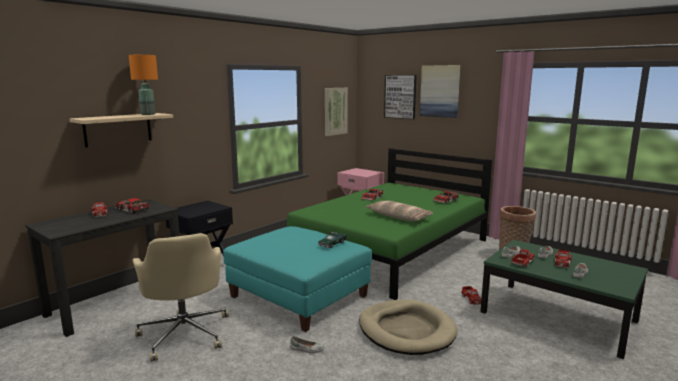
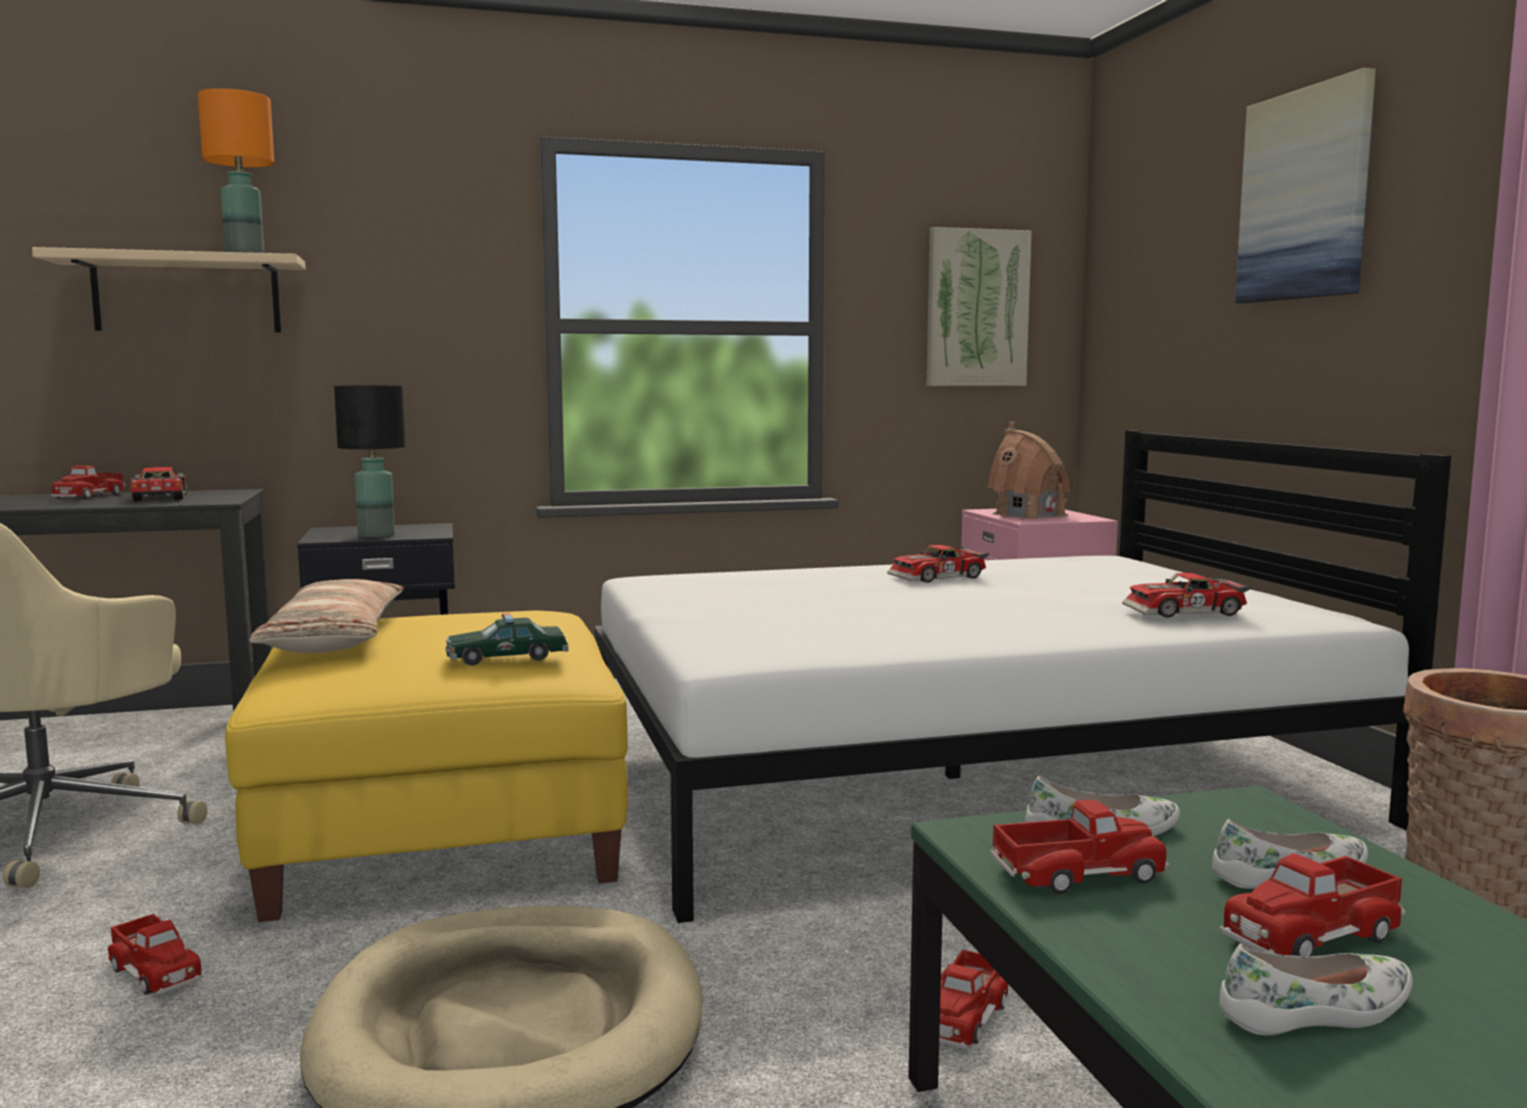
camera: 35 degrees right, 5 degrees down
(205, 210) = (376, 536): none -> black table lamp
(299, 296) = (446, 826): turquoise ottoman -> yellow ottoman
(307, 349) = (157, 971): white shoe -> toy truck
(360, 172) = (1029, 515): none -> toy house
(391, 250) = (958, 776): green bed -> white bed
(398, 217) = (881, 627): pillow -> pillow (336, 639)
(400, 96) = (1189, 243): picture -> none

